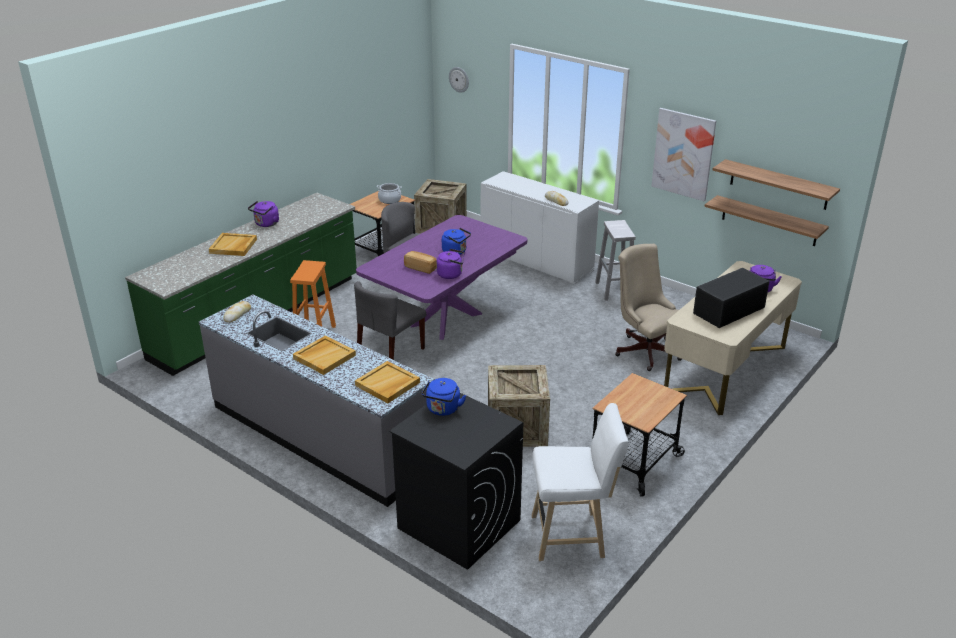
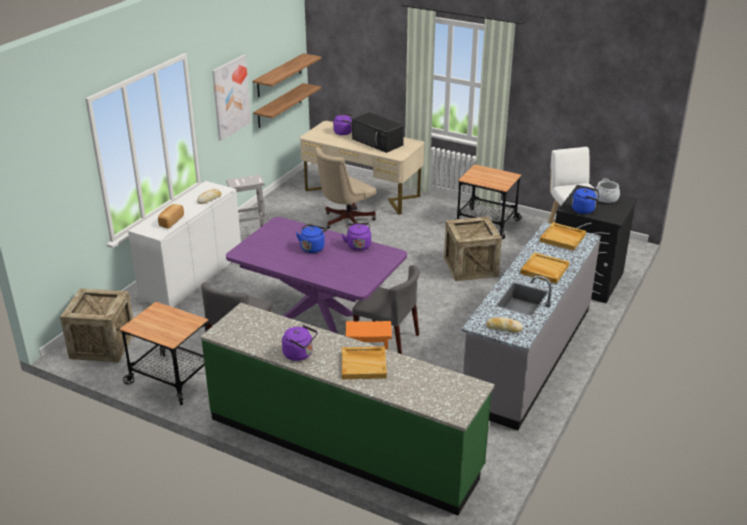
camera: 100 degrees left, 0 degrees up
(389, 200) = (156, 318): cooking pot -> cooking pot (606, 198)
(421, 268) = (350, 261): bread -> bread (171, 221)
(459, 79) = (39, 180): wall clock -> none

